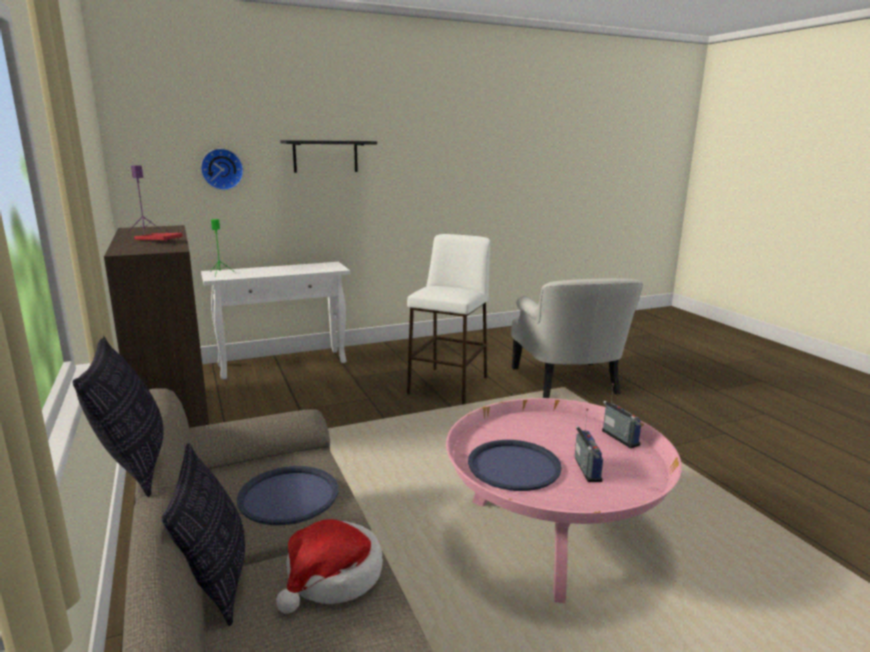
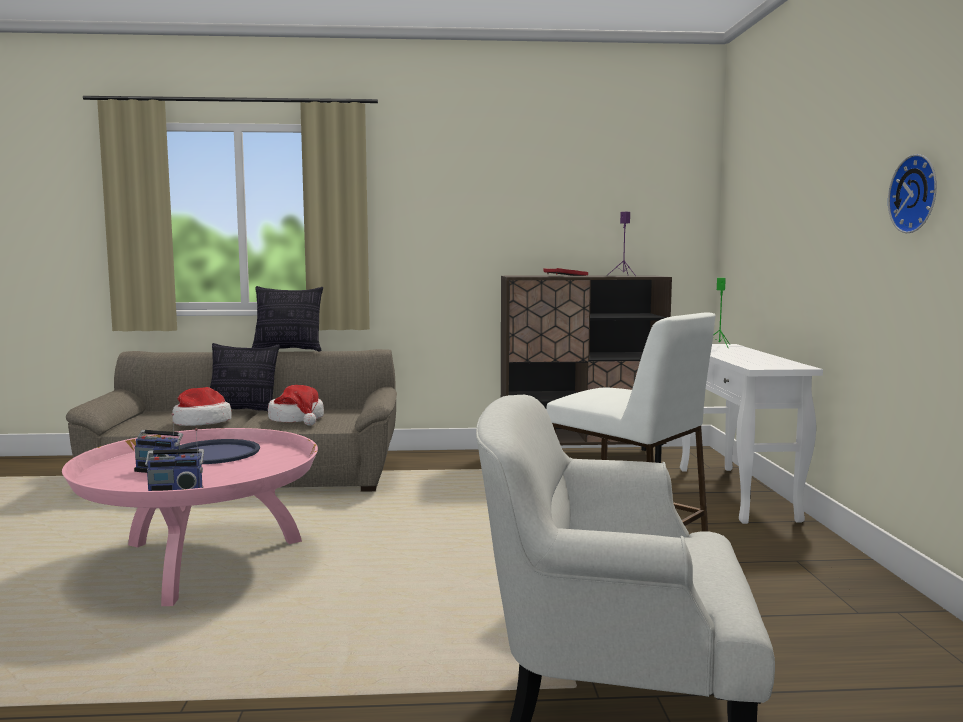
camera: 110 degrees right, 10 degrees down
(222, 169) = (766, 217): wall clock -> wall clock (917, 194)
(288, 496) = (297, 419): blue tray -> hat
(325, 156) = (839, 189): black shelf -> none

